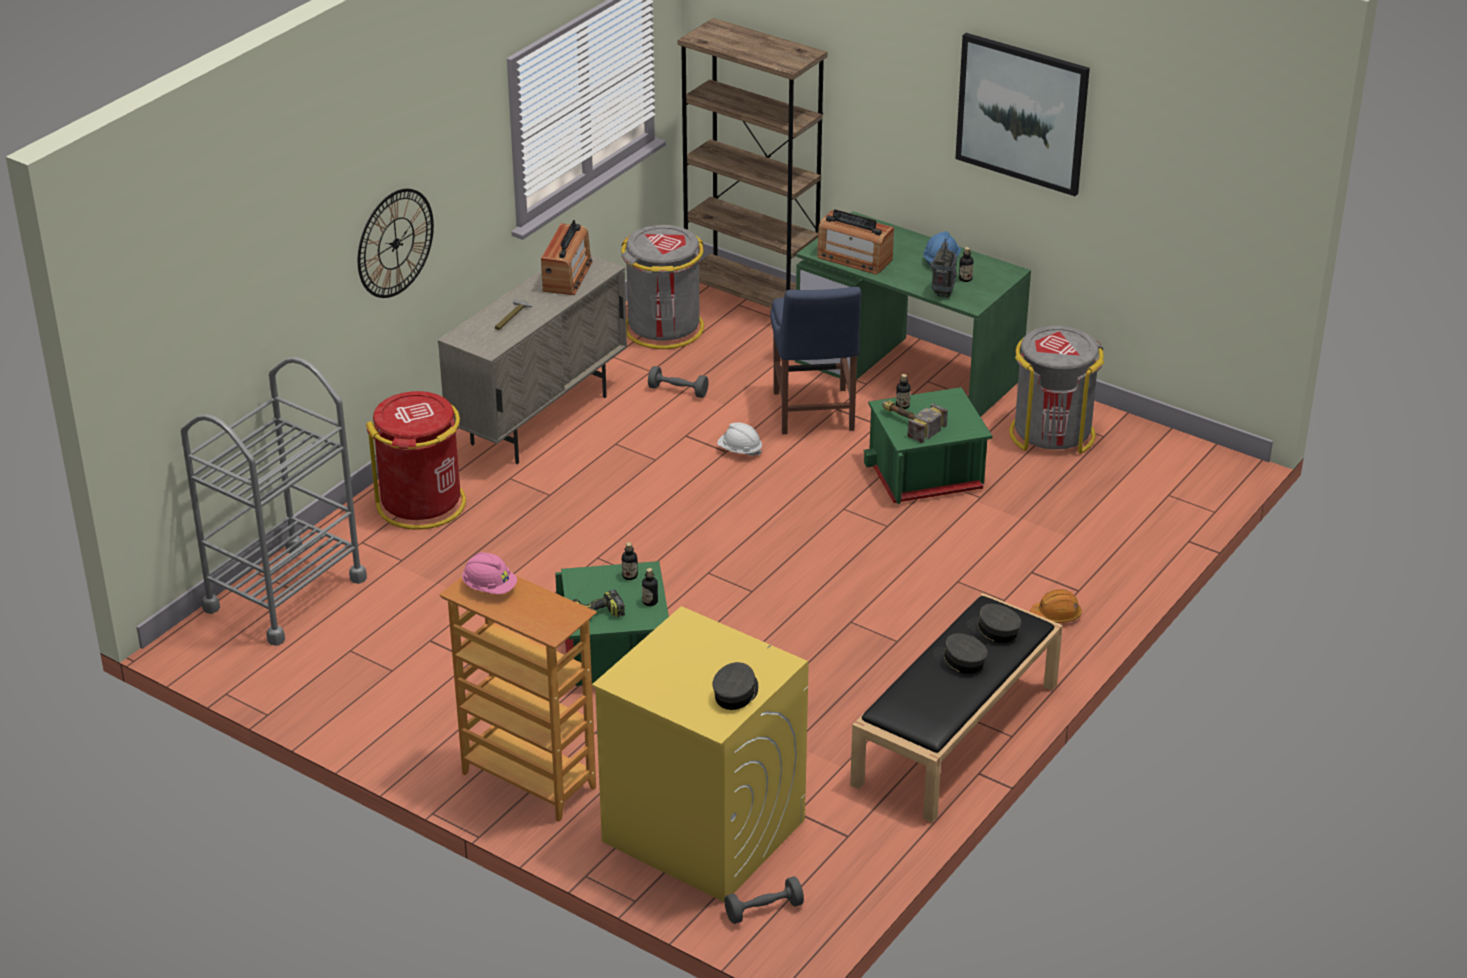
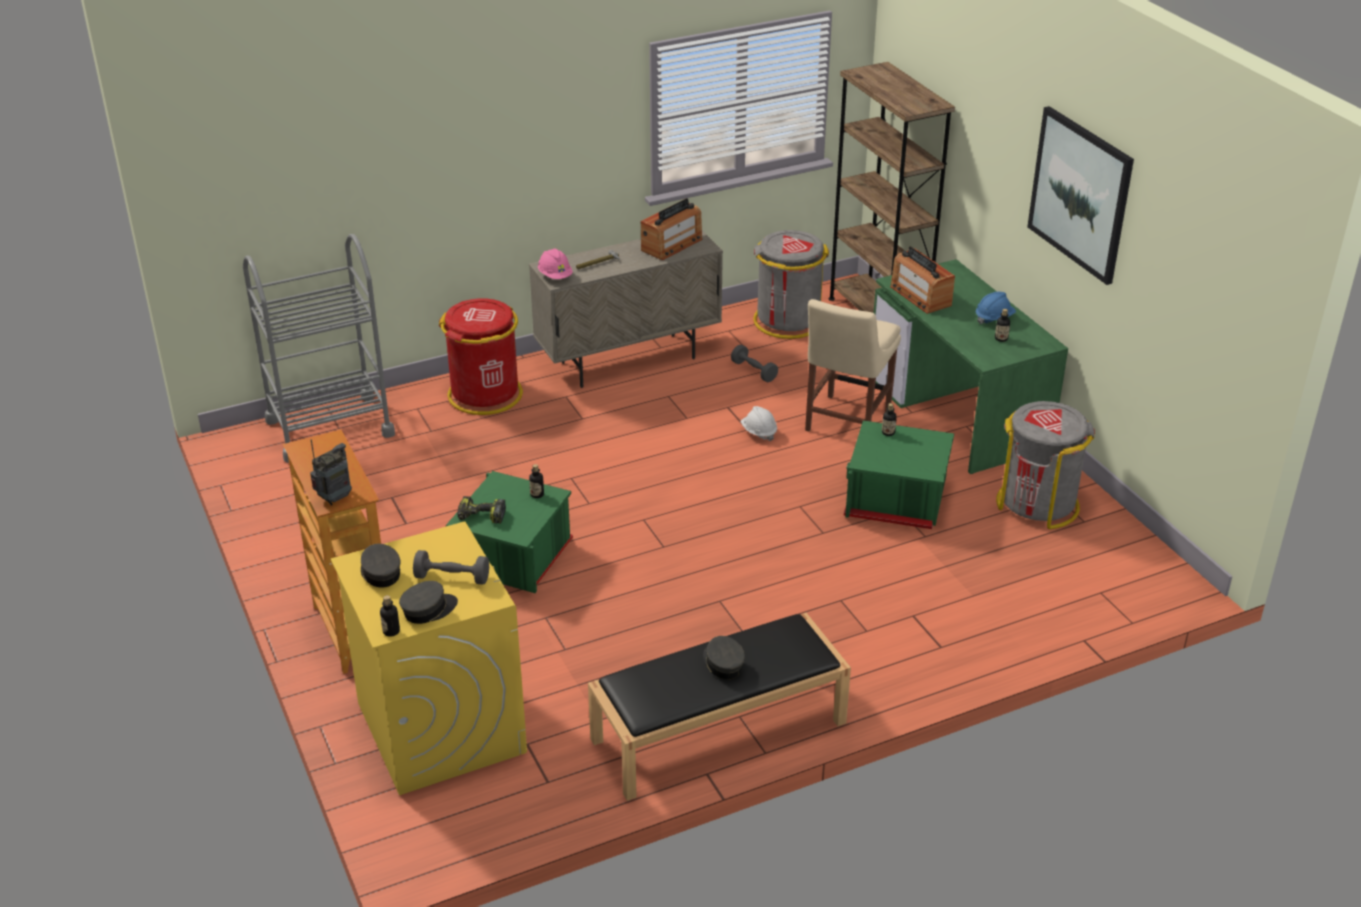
camera: 30 degrees right, 0 degrees up
(395, 243) = (503, 172): wall clock -> none
(489, 588) = (322, 452): pink hard hat -> pink hard hat (555, 276)
(650, 602) = (531, 520): bottle -> bottle (391, 631)
(764, 910) = (422, 816): grey dumbbell -> grey dumbbell (452, 578)
(813, 414) = (845, 422): blue chair -> beige chair
(908, 422) = (879, 448): hammer -> none
(943, 293) = (970, 344): radio -> radio (335, 499)
(993, 631) = (777, 648): grey cap -> grey cap (380, 572)
(1056, 615) = (901, 661): orange hard hat -> none

